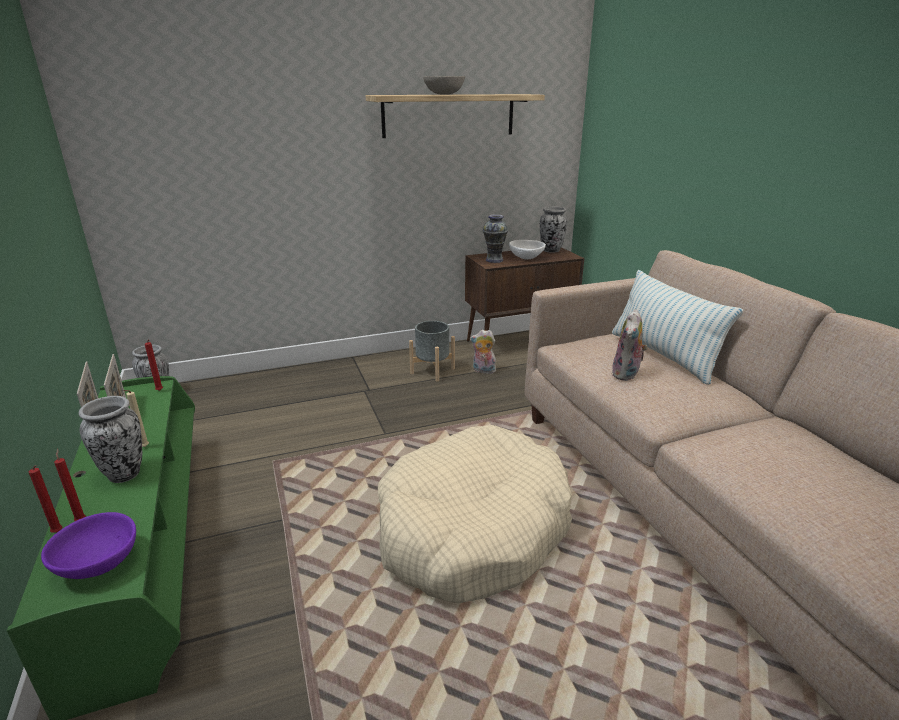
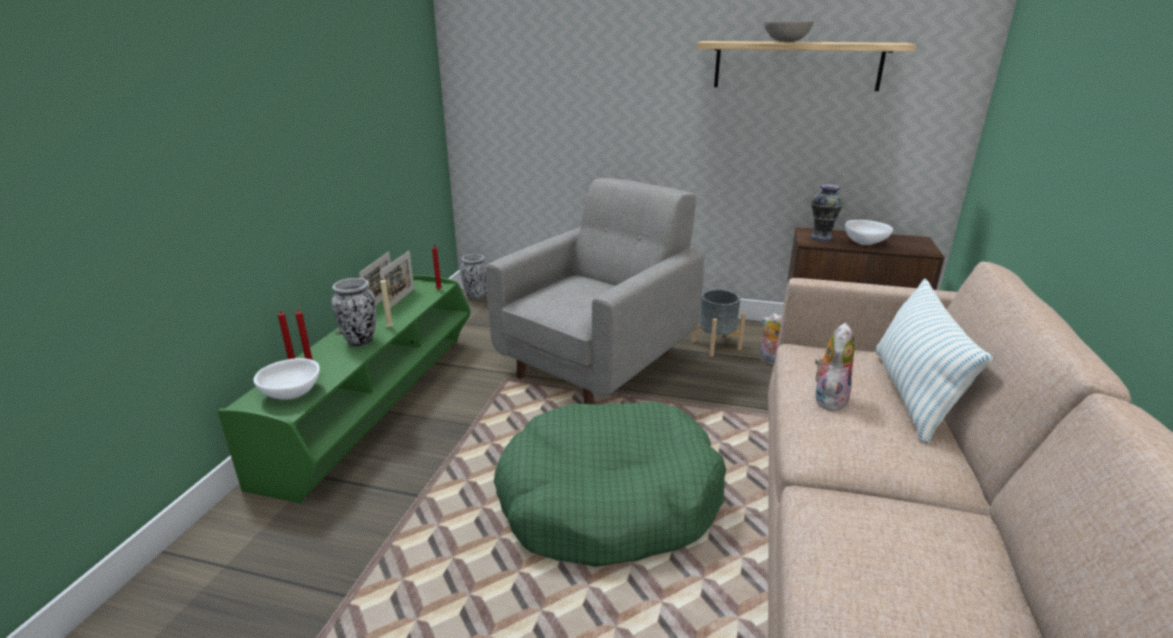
camera: 35 degrees right, 0 degrees up
(99, 563) = (292, 393): purple bowl -> white bowl
(350, 416) = (599, 362): none -> grey armchair
(472, 529) = (608, 501): beige dog bed -> green dog bed
(551, 250) = (910, 240): vase -> none
(627, 374) = (828, 398): plush toy -> plush toy turned 150 degrees clockwise

